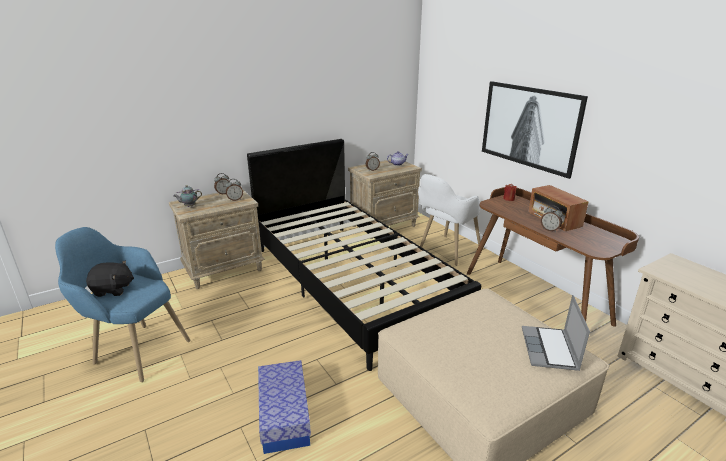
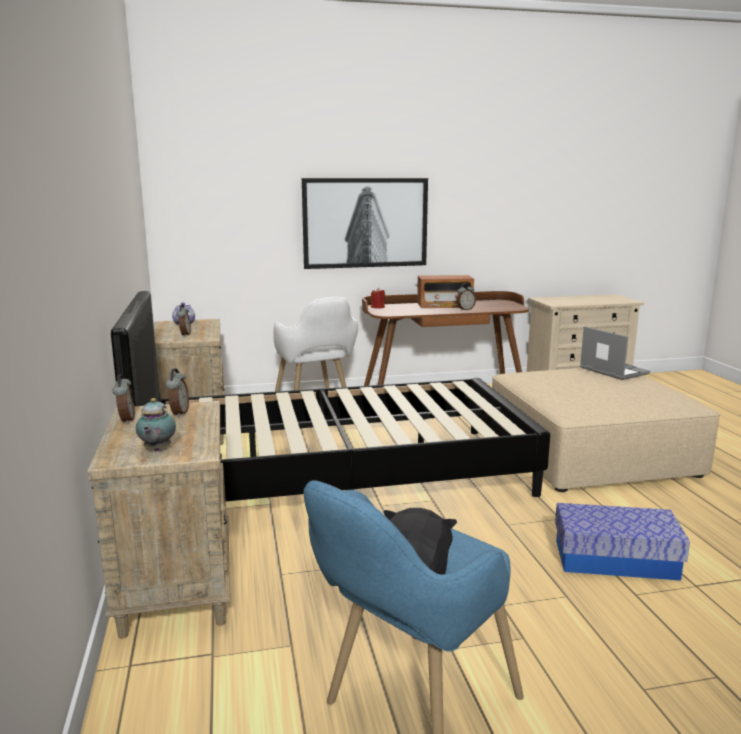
camera: 70 degrees left, 10 degrees down
(550, 350) = (612, 371): laptop -> laptop turned 150 degrees counterclockwise

